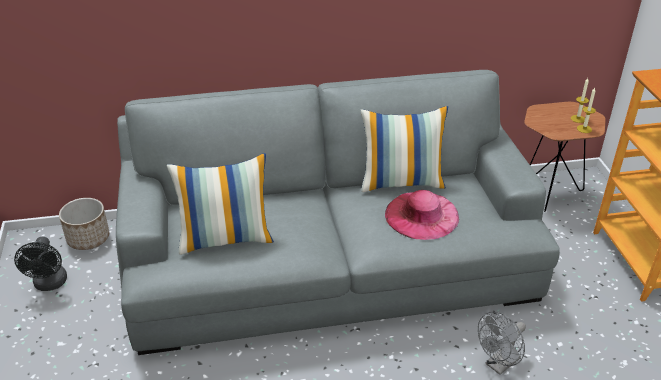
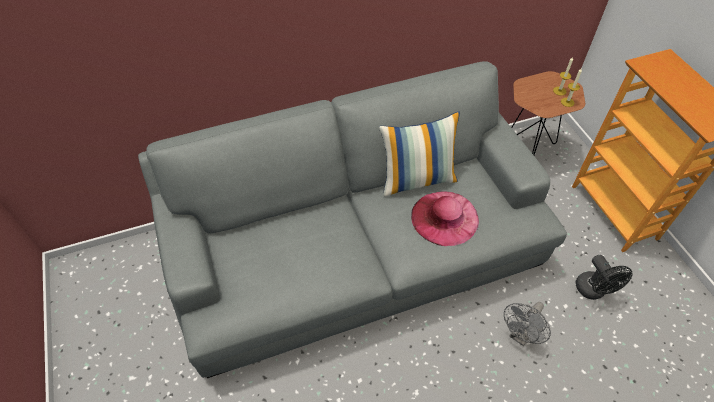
camera: 10 degrees left, 15 degrees up
(50, 284) = (105, 314): black fan -> black fan (593, 291)
(88, 238) = (130, 256): planter -> none
(225, 238) = (272, 271): pillow -> none

